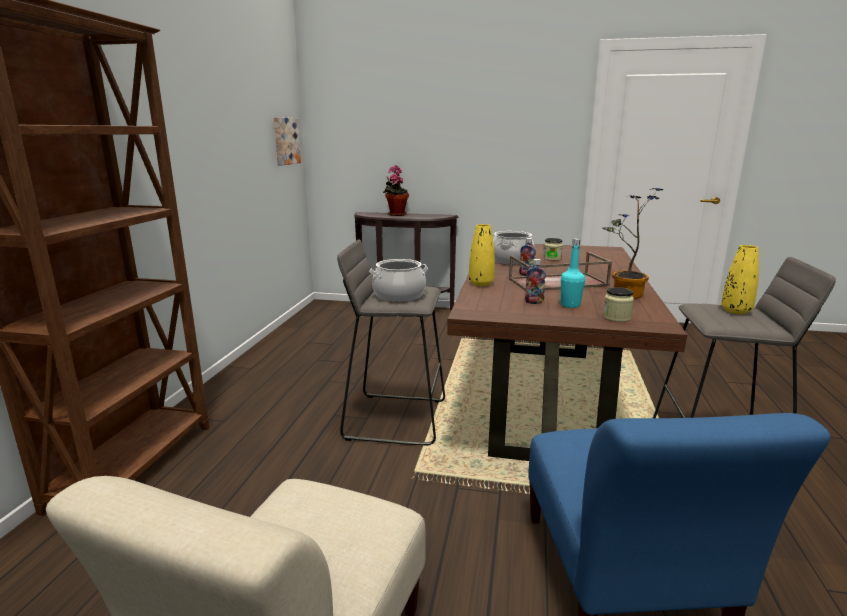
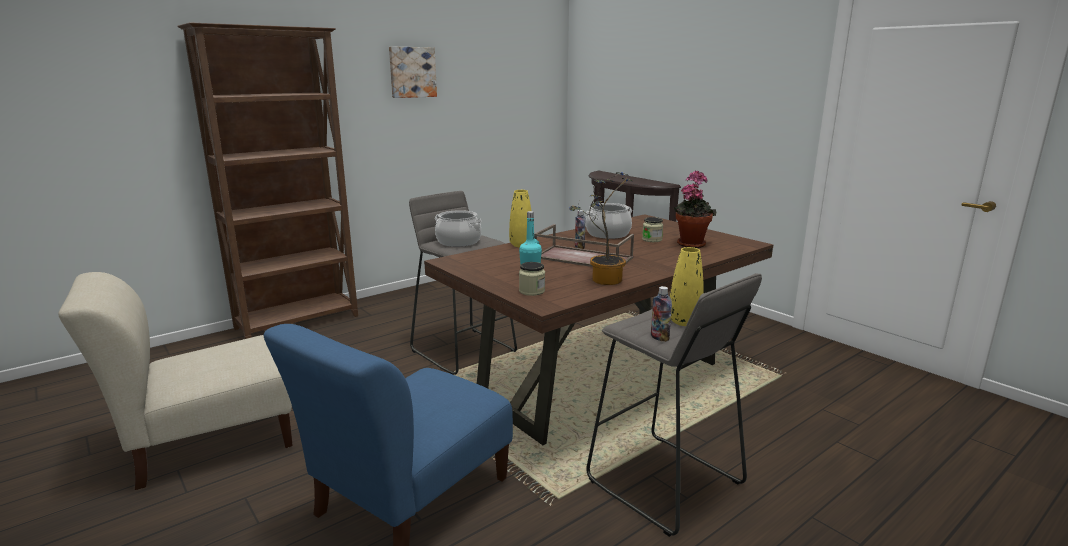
camera: 40 degrees right, 0 degrees up
(285, 141) = (535, 99): picture -> picture (412, 72)
(396, 214) = (623, 177): potted plant -> potted plant (690, 243)
(534, 302) = (512, 266): bottle -> bottle (659, 338)

